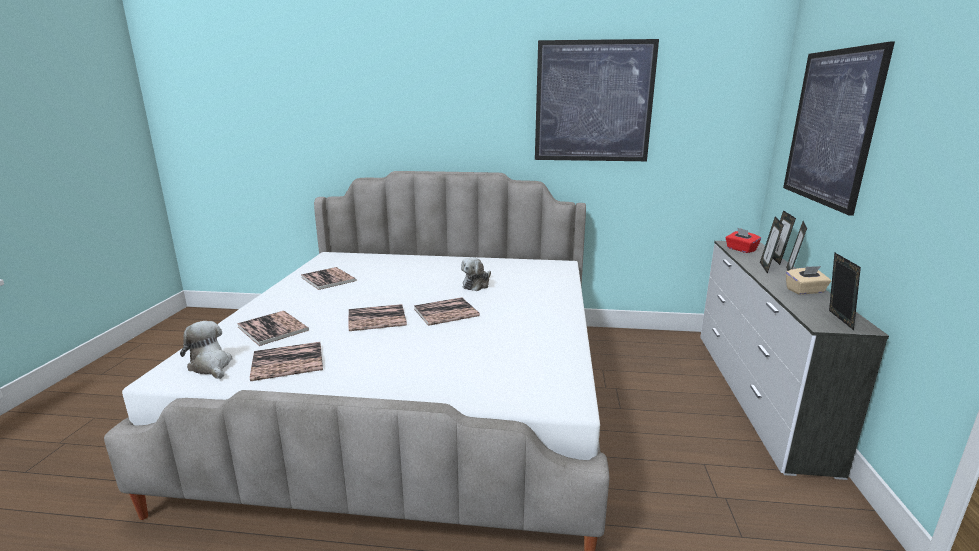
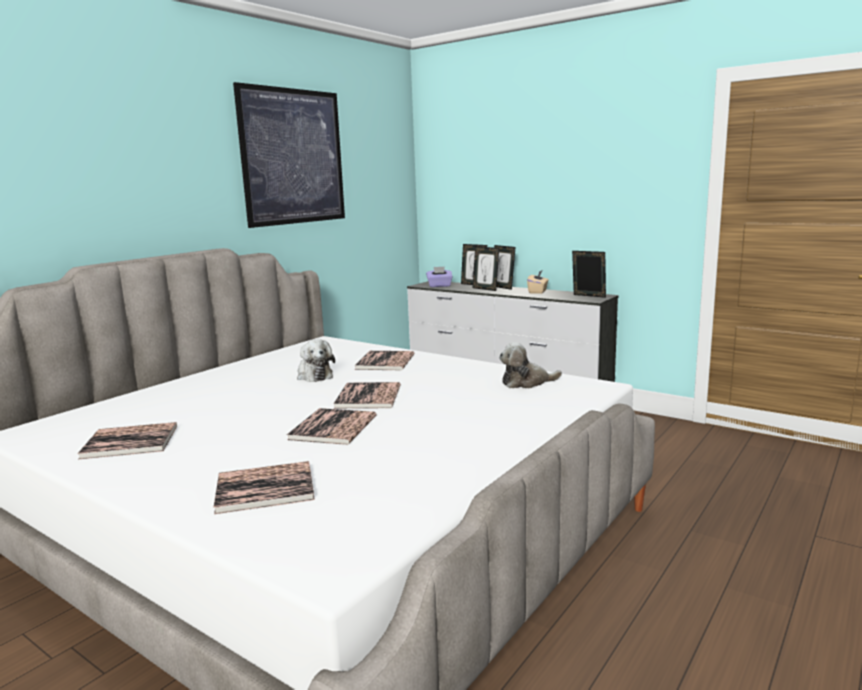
camera: 60 degrees left, 5 degrees down
(211, 366) = (338, 535): plush toy -> plush toy (526, 382)
(287, 362) = (393, 483): book -> book (385, 362)
(740, 249) = (439, 286): red tissue box -> purple tissue box
(831, 127) = (499, 169): picture -> none

